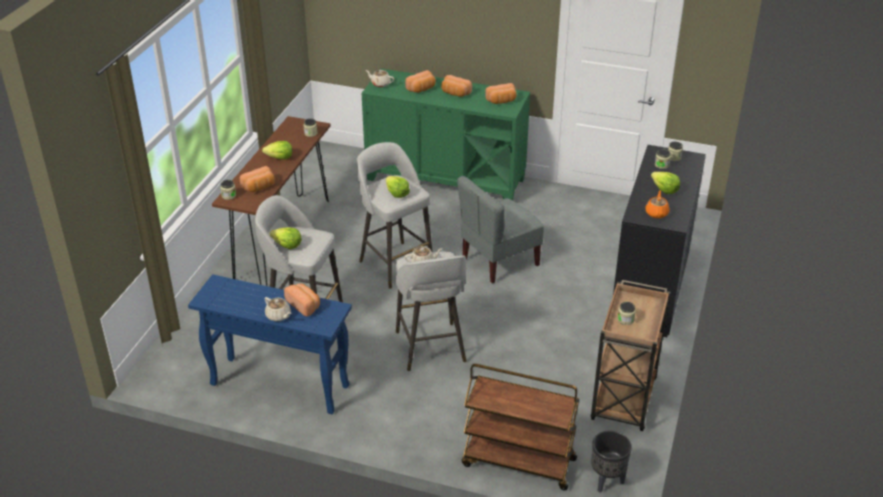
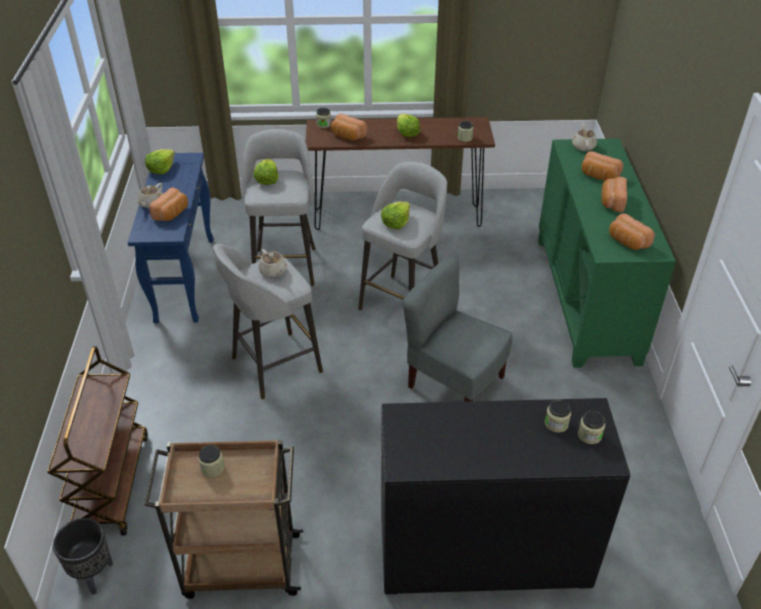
camera: 70 degrees right, 5 degrees up
(656, 213) = (419, 438): orange teapot -> none
(664, 190) = (488, 438): lettuce -> lettuce (161, 169)

